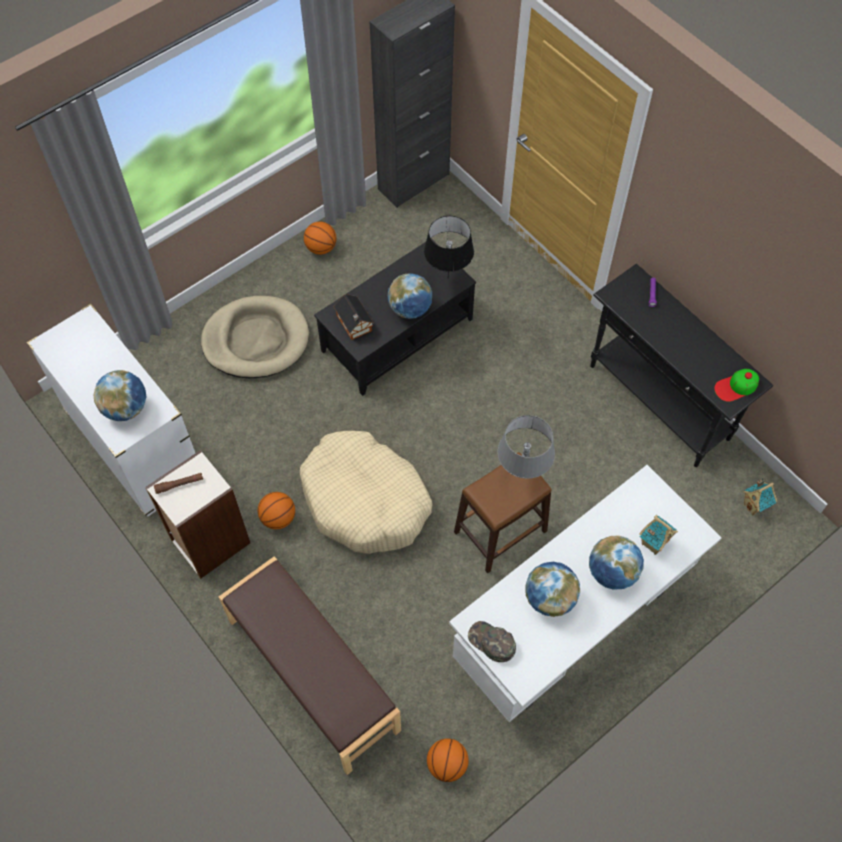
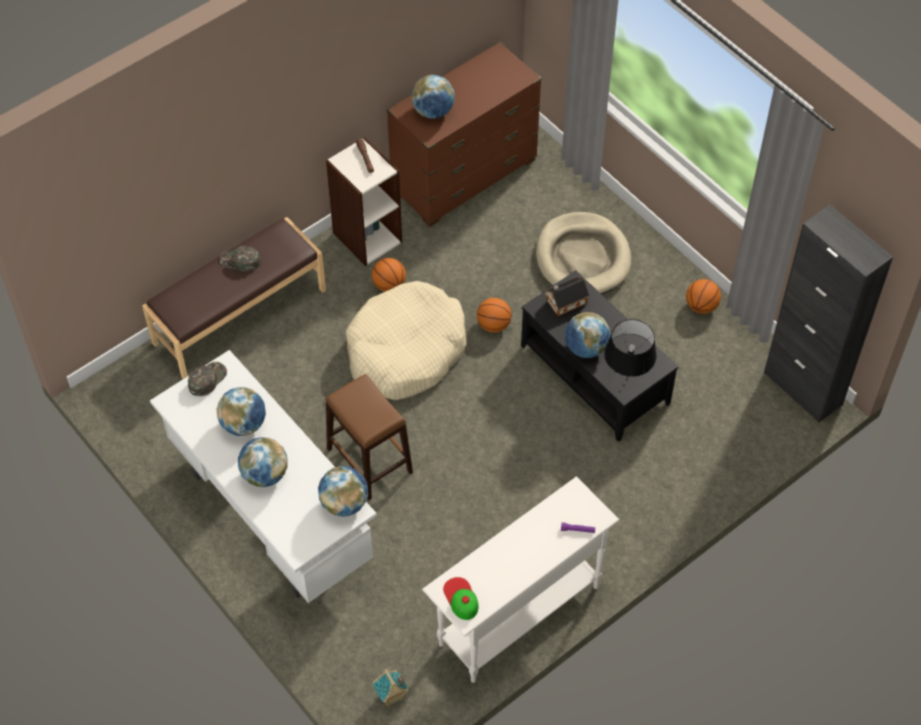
camera: 90 degrees right, 5 degrees down
(134, 445) = (464, 176): white dresser -> brown dresser
(286, 642) = (240, 261): none -> green cap
(447, 764) = (152, 414): basketball -> basketball (493, 325)
(522, 476) = (376, 419): grey table lamp -> none
(639, 493) = (344, 503): none -> globe
(653, 543) = (292, 510): toy house -> none
(659, 403) = (518, 615): black console table -> white console table

